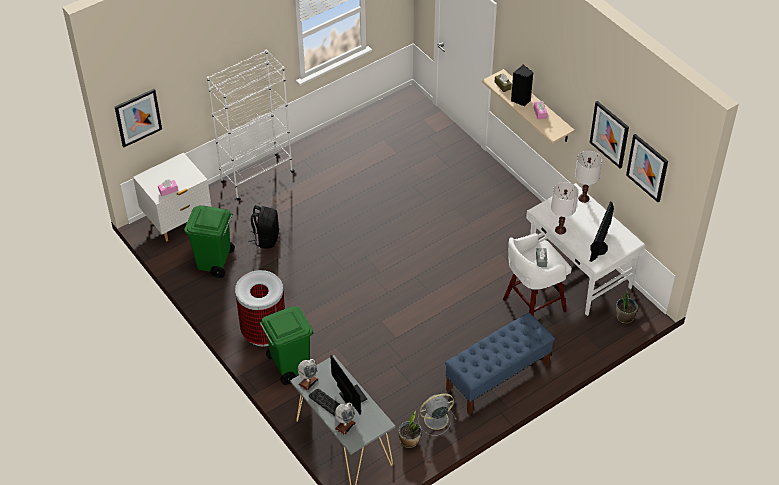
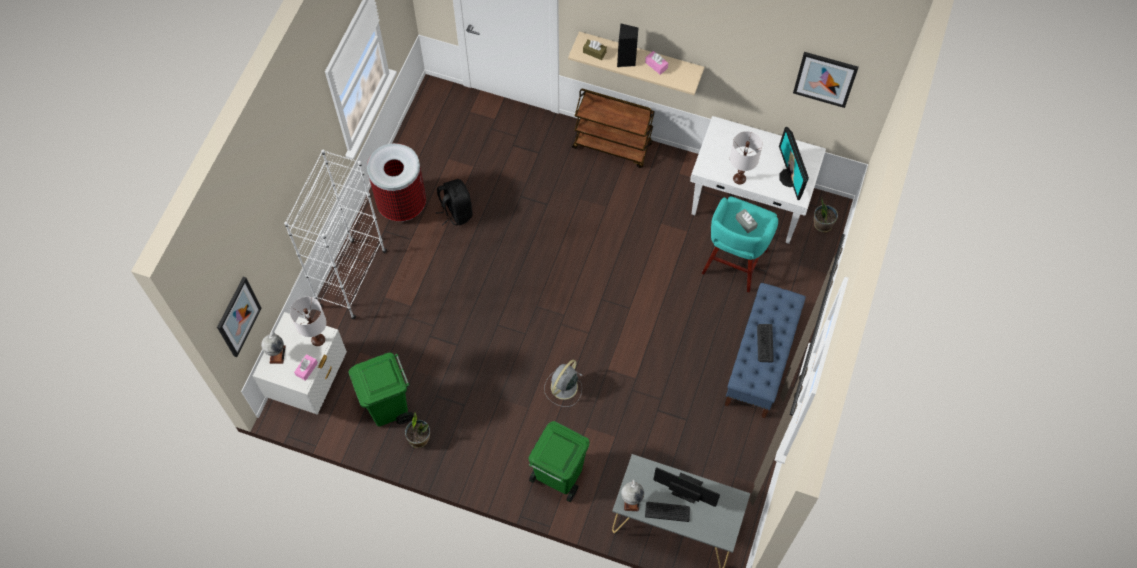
camera: 35 degrees left, 15 degrees up
(264, 332) = (503, 455): trash can -> trash can (402, 204)
(266, 238) = (420, 346): black backpack -> black backpack (456, 212)
(345, 425) = (704, 525): globe -> globe (277, 354)
(409, 441) = (733, 482): potted plant -> potted plant (419, 438)
(435, 420) = (739, 444): grey fan -> grey fan (563, 388)
(495, 349) = (765, 343): none -> keyboard
(507, 189) = (613, 146): none -> brown cart
(532, 306) = (733, 264): white stool -> turquoise stool
(583, 198) = (733, 129): white table lamp -> white table lamp (318, 340)
(609, 134) = (762, 60): picture -> none

